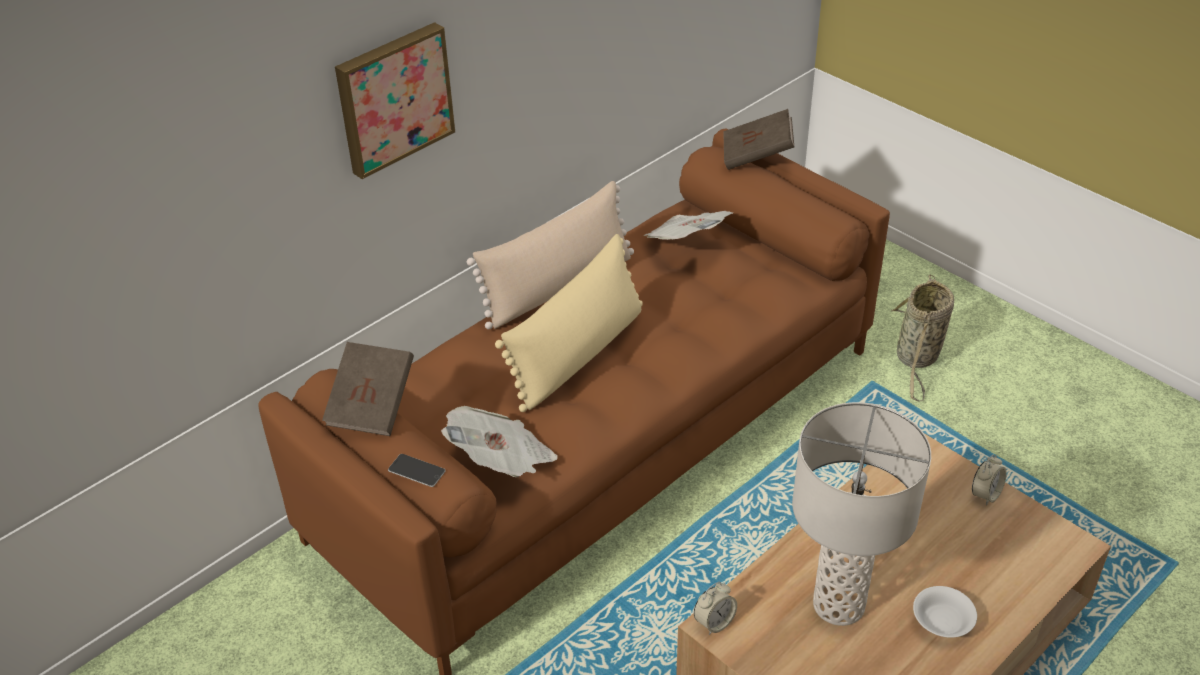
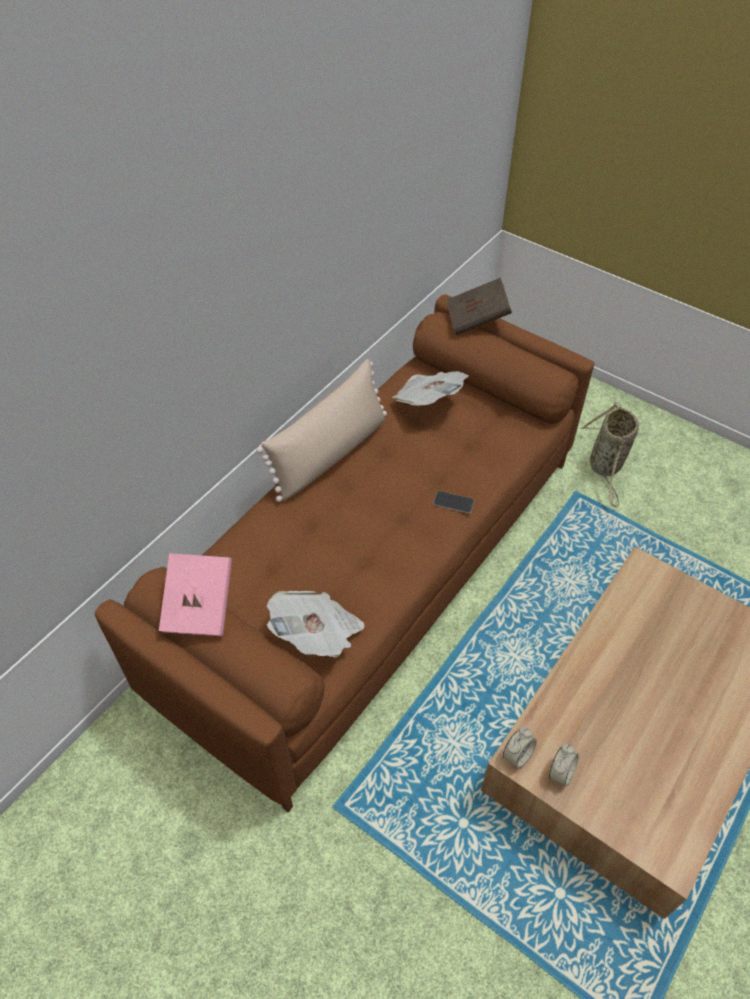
camera: 10 degrees left, 10 degrees up
(372, 405) = (200, 606): brown book -> pink book
(393, 98) = (184, 328): picture -> none
(416, 470) = (253, 670): phone -> phone (453, 502)
(578, 354) = (360, 518): beige pillow -> none
(838, 604) = (613, 723): white table lamp -> none
(942, 621) = (697, 728): white bowl -> none
(985, 494) = (705, 603): alarm clock -> alarm clock (560, 773)

